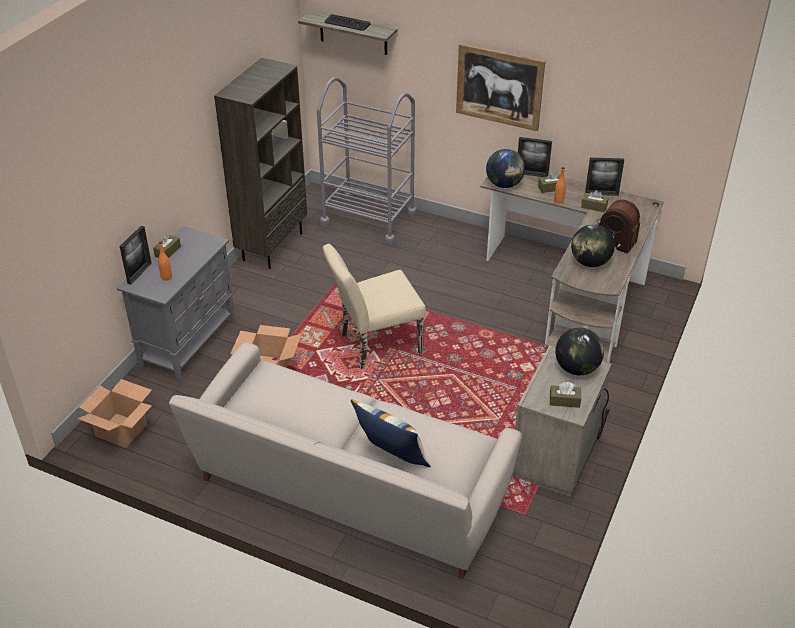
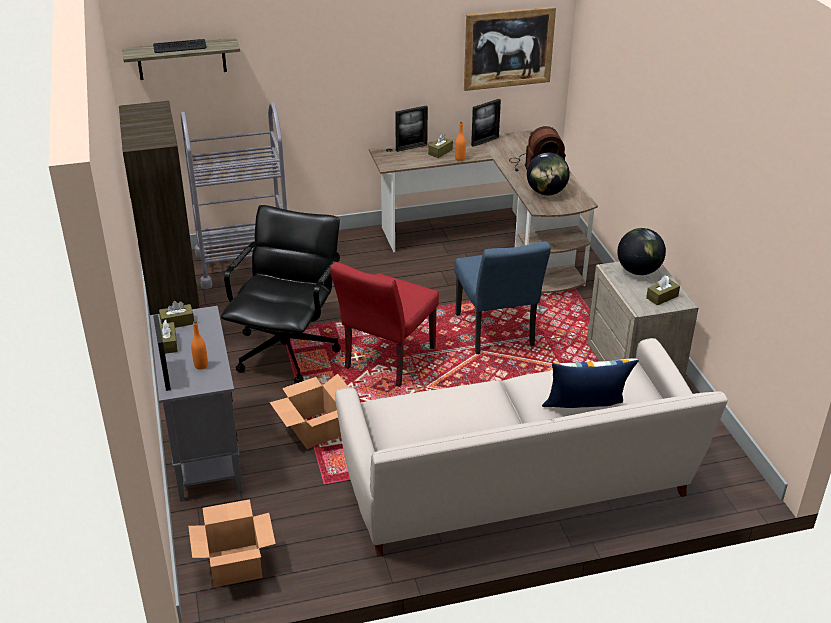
camera: 40 degrees left, 5 degrees down
(319, 302) = (287, 351): none -> black office chair
(374, 345) = (385, 362): beige chair -> red chair
(482, 367) = (496, 334): none -> blue chair
(499, 87) = (359, 68): picture -> picture (508, 48)
(504, 184) = (399, 163): globe -> none
(594, 206) = (492, 152): brown tissue box -> brown tissue box (177, 322)

